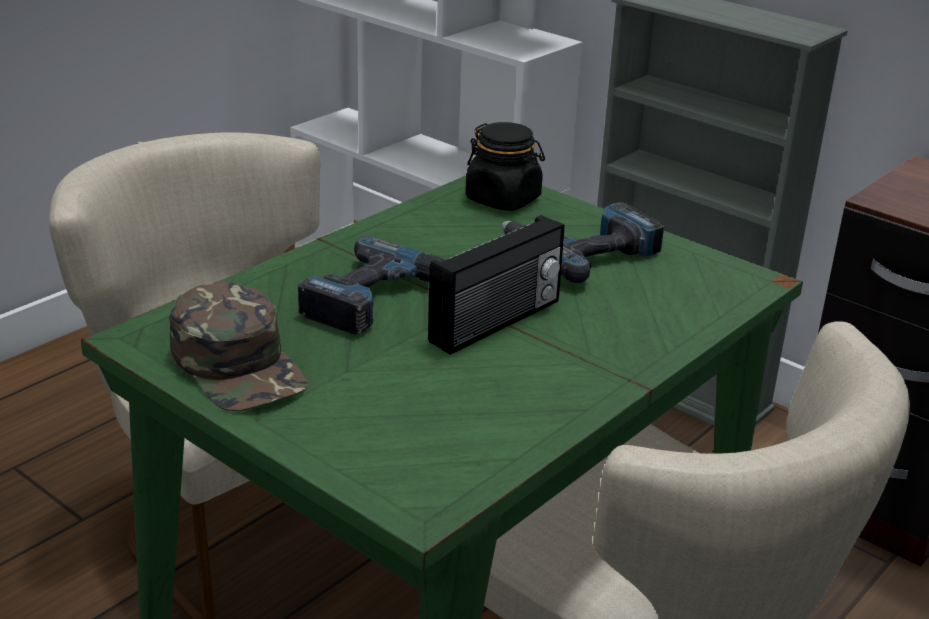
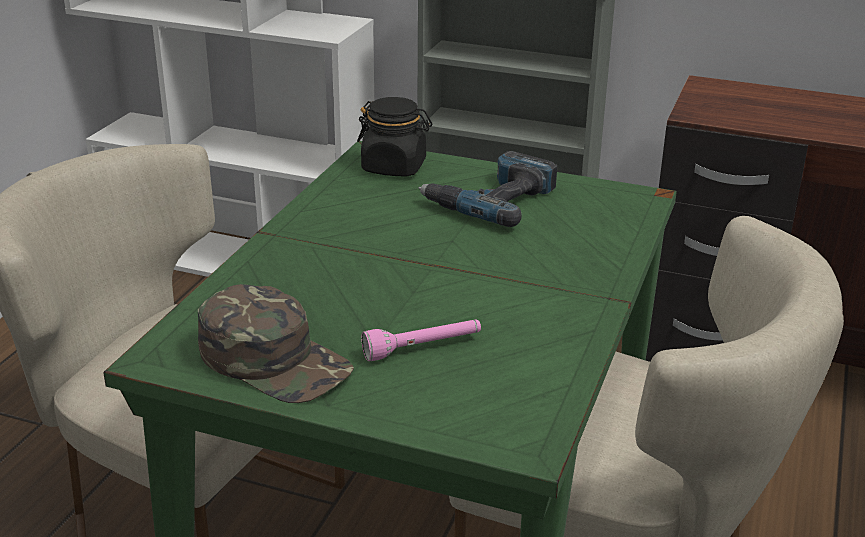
camera: 20 degrees left, 0 degrees up
(382, 300) = (358, 275): power drill -> none
(390, 386) = (423, 348): none -> pink flashlight
(497, 322) = (469, 273): radio -> none

